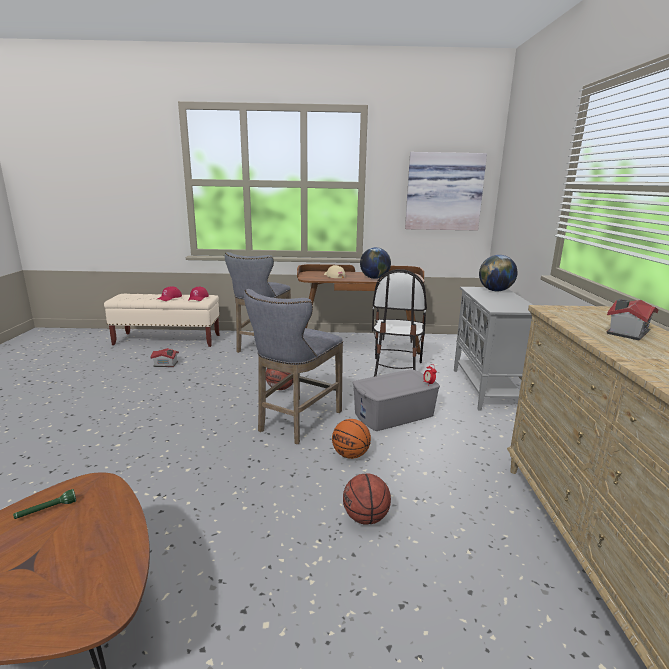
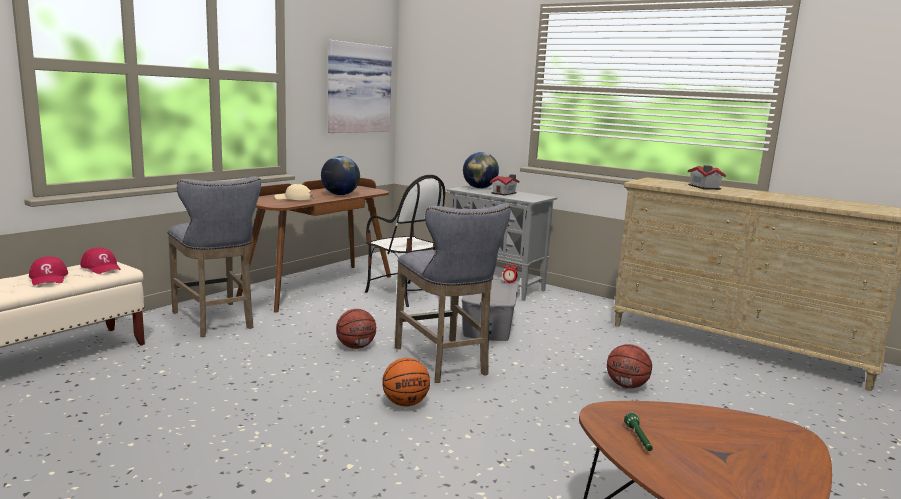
camera: 55 degrees left, 5 degrees down
(166, 364) = (141, 385): toy house -> toy house (505, 193)
(350, 455) = (533, 361): basketball -> basketball (405, 403)

